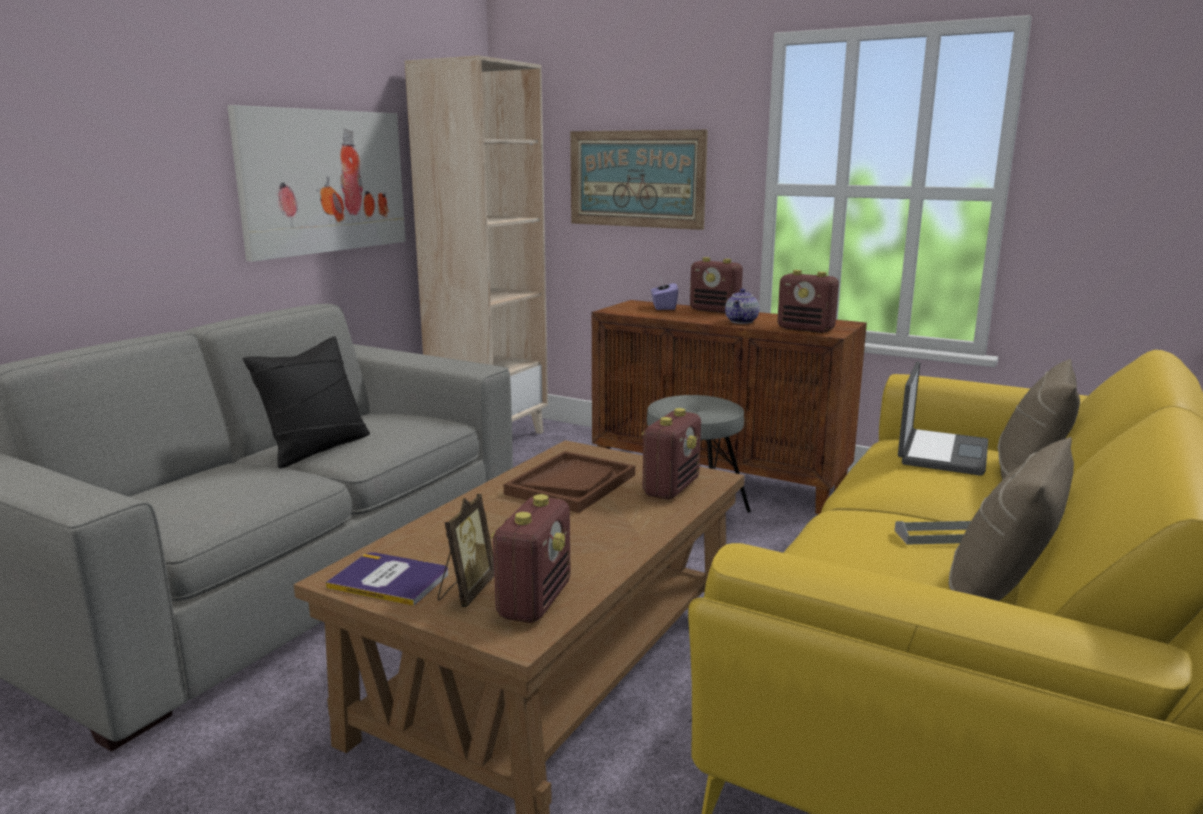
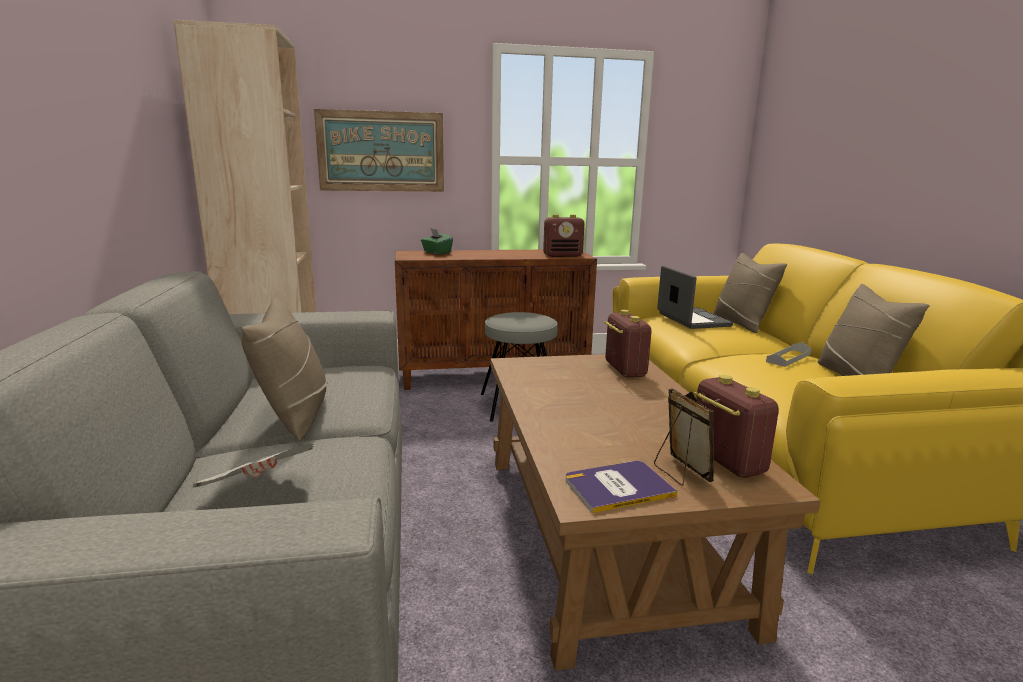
camera: 40 degrees left, 0 degrees up
(189, 494) = (257, 494): none -> newspaper
(316, 448) = (295, 416): black pillow -> beige pillow
(324, 181) = (134, 139): picture -> none
(571, 484) = (566, 384): brown tray -> none
(663, 307) = (436, 252): purple tissue box -> green tissue box
(715, 310) = (476, 251): radio -> none
(742, 321) = (514, 255): teapot -> none

